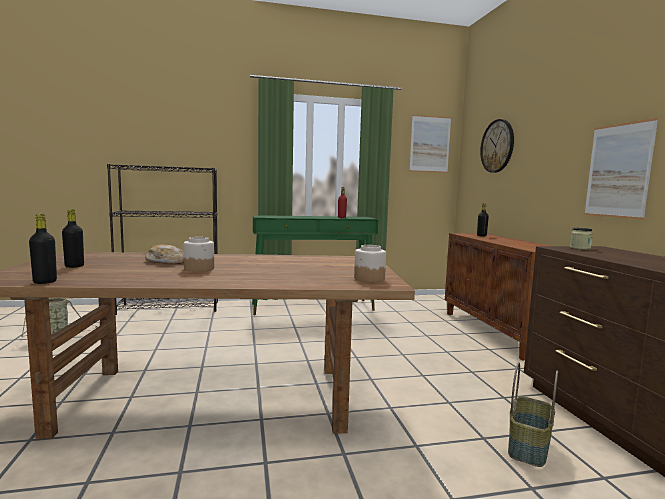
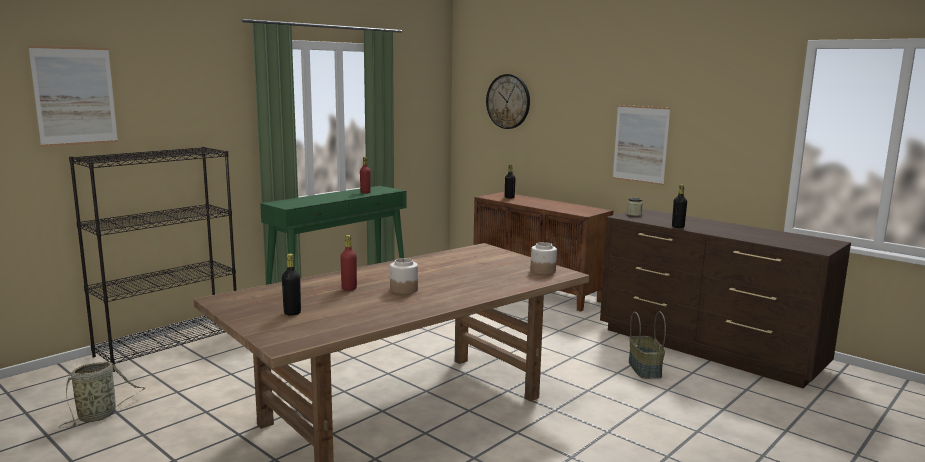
camera: 35 degrees left, 5 degrees up
(45, 282) = (340, 332): black bottle -> black bottle (678, 227)
(166, 262) = (349, 288): bread -> red bottle
(430, 144) = (425, 92): picture -> picture (75, 96)

